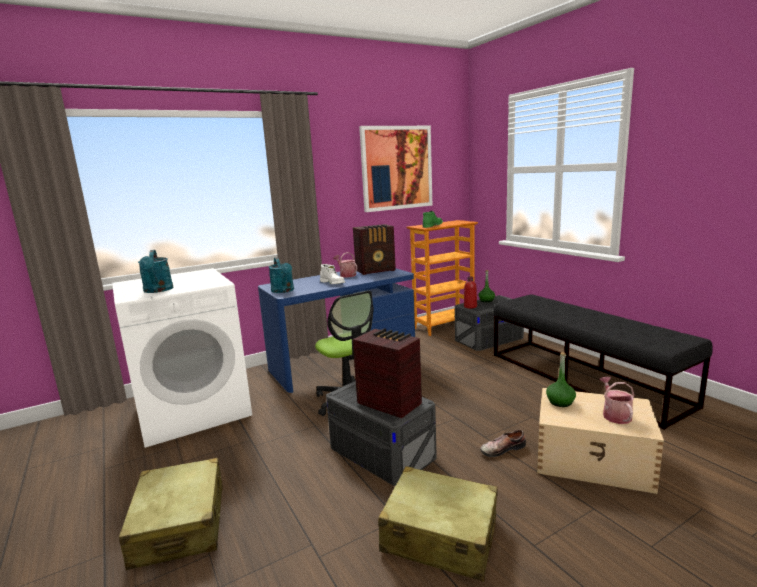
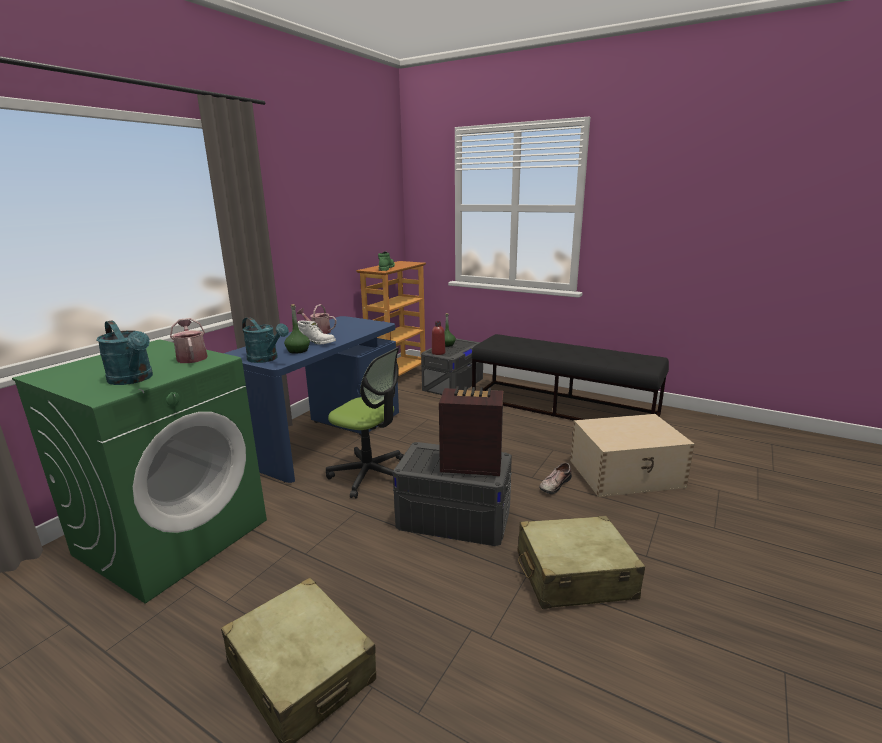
camera: 30 degrees left, 5 degrees up
(194, 410) = (174, 536): white washing machine -> green washing machine
(376, 270) = (347, 323): radio -> none
(396, 168) = (343, 201): picture -> none
(560, 402) = (600, 430): green bottle -> green bottle (298, 350)
(615, 414) = (646, 431): watering can -> watering can (192, 357)

